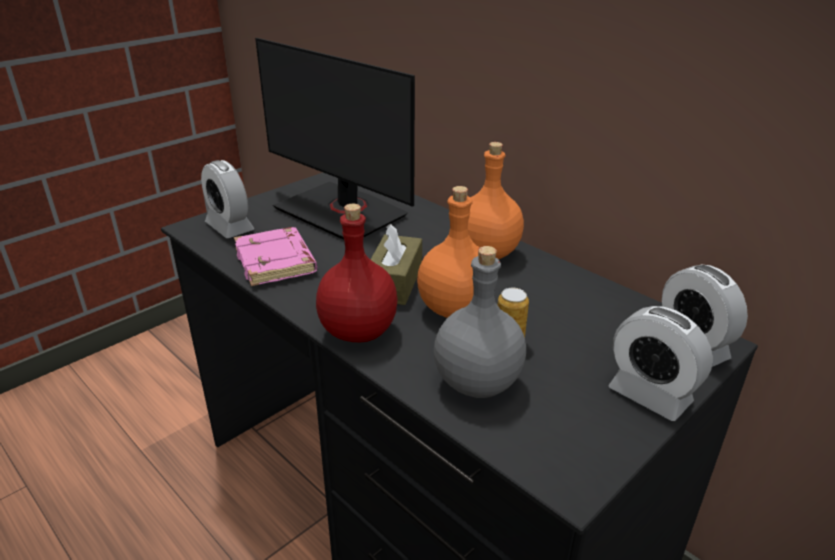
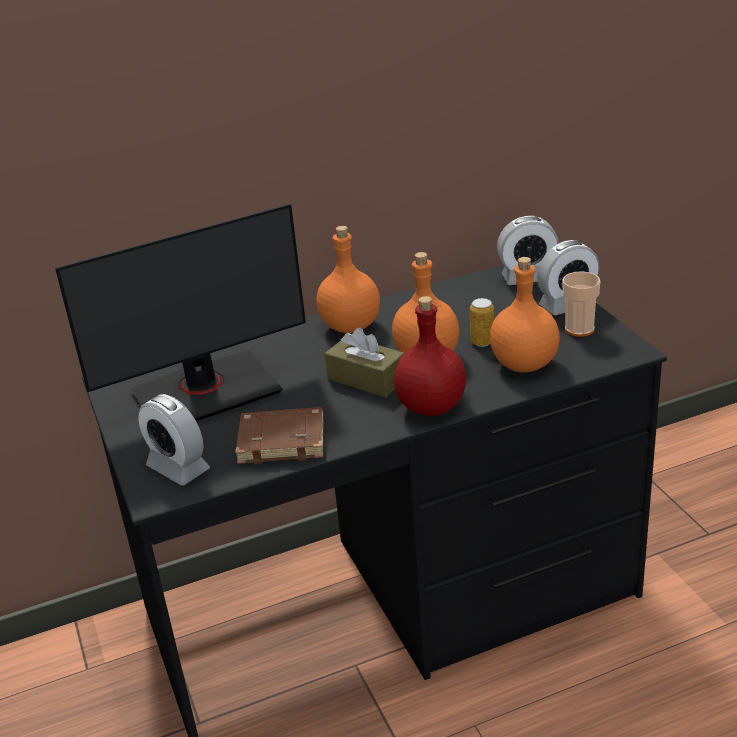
camera: 65 degrees left, 0 degrees up
(229, 227) = (178, 468): alarm clock -> alarm clock turned 60 degrees clockwise
(277, 262) = (283, 440): pink book -> brown book
(478, 382) = (524, 363): grey bottle -> orange bottle
(594, 418) = (579, 329): none -> cup

